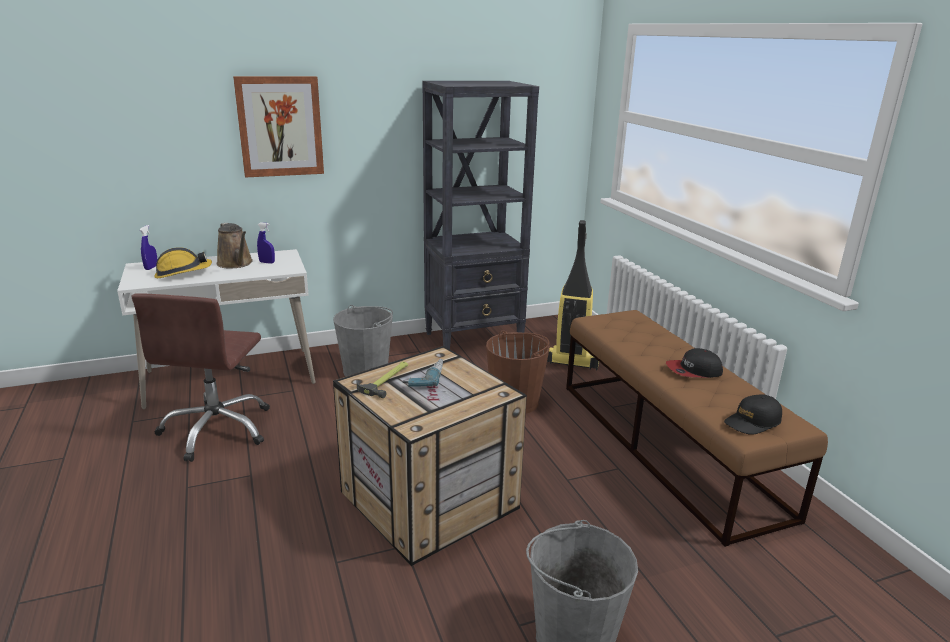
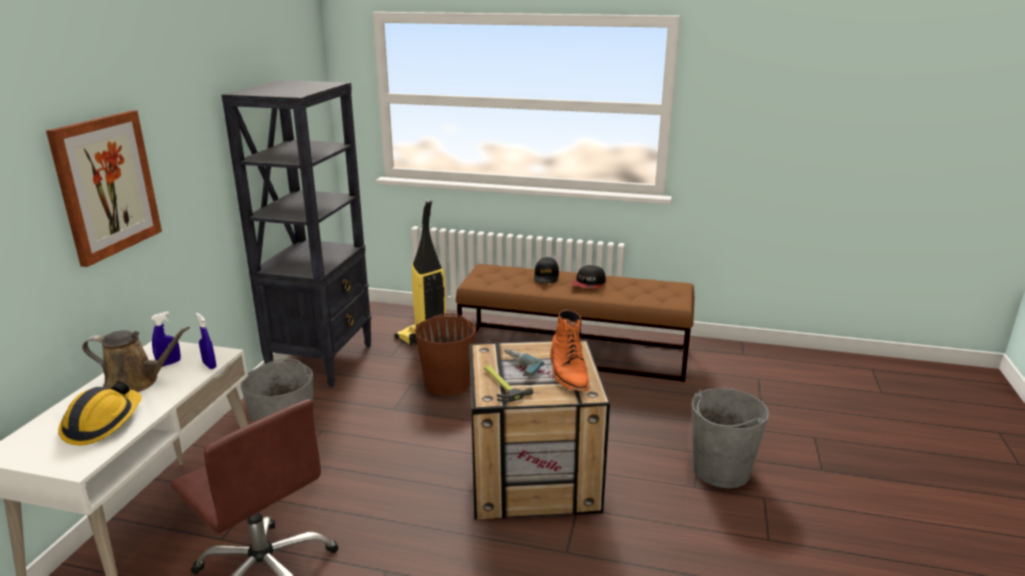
camera: 55 degrees left, 0 degrees up
(151, 268) = (33, 443): blue spray bottle -> blue spray bottle (209, 365)
(444, 404) = (568, 372): none -> orange boot
(752, 422) = (665, 294): black cap -> black cap (546, 277)

